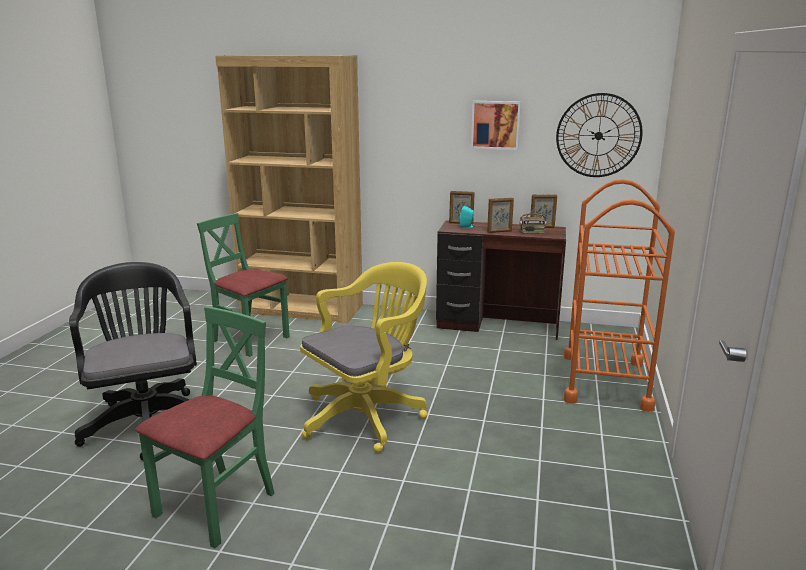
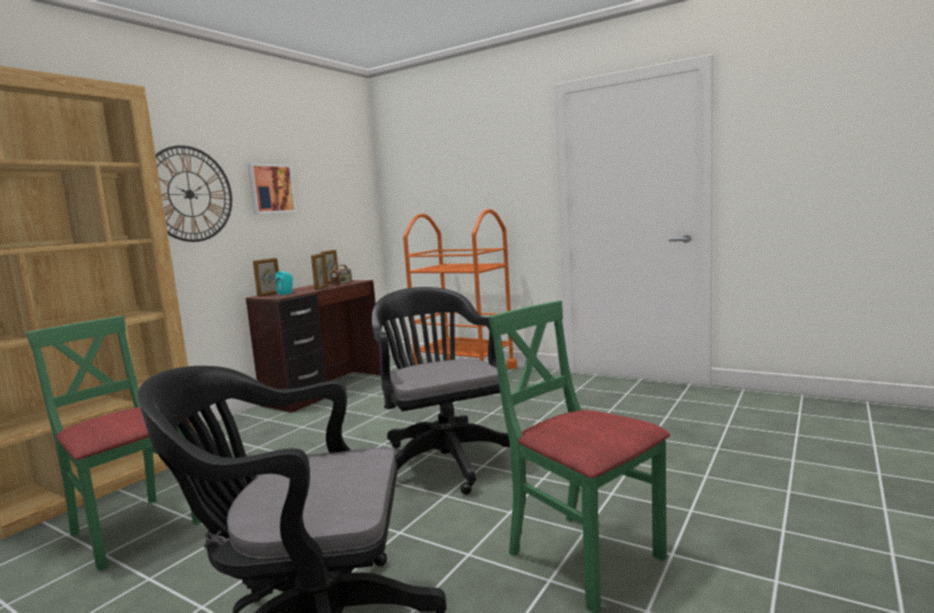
camera: 70 degrees left, 10 degrees down
(250, 340) = (134, 529): green chair -> green chair turned 75 degrees clockwise
(367, 415) = (444, 459): yellow office chair -> black office chair
(598, 135) = (344, 195): wall clock -> wall clock (189, 194)

